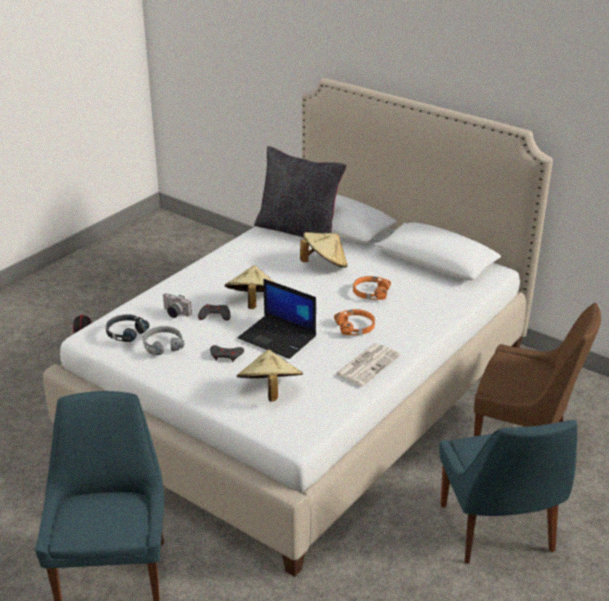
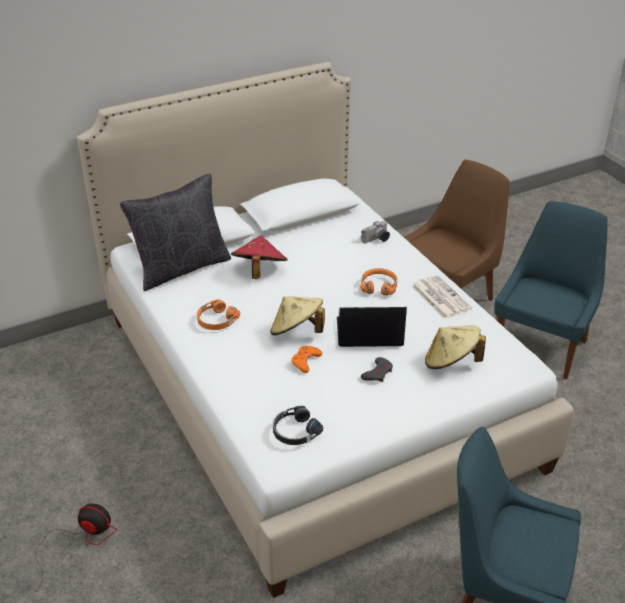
camera: 65 degrees left, 5 degrees up
(163, 345) = (336, 410): grey headphones -> none
(174, 313) = (282, 387): camera -> camera (376, 240)
(214, 315) = (305, 361): grey game controller -> orange game controller
(278, 337) = (368, 333): laptop -> laptop turned 150 degrees counterclockwise
(324, 265) = (259, 271): beige hat -> red hat
(370, 293) = (328, 262): orange headphones -> orange headphones (216, 320)
(498, 531) = (542, 345): blue chair -> blue chair turned 75 degrees counterclockwise

